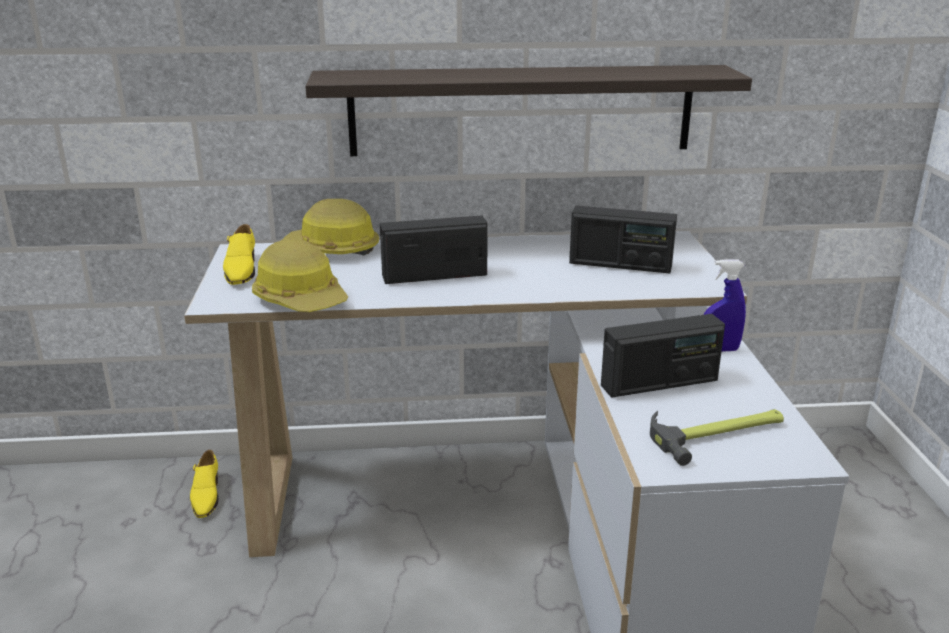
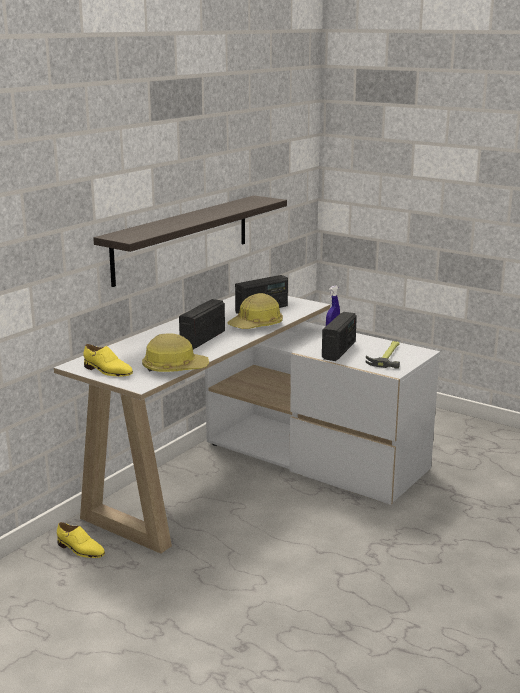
camera: 50 degrees left, 5 degrees down
(332, 250) = (123, 347): hard hat -> hard hat (256, 325)

